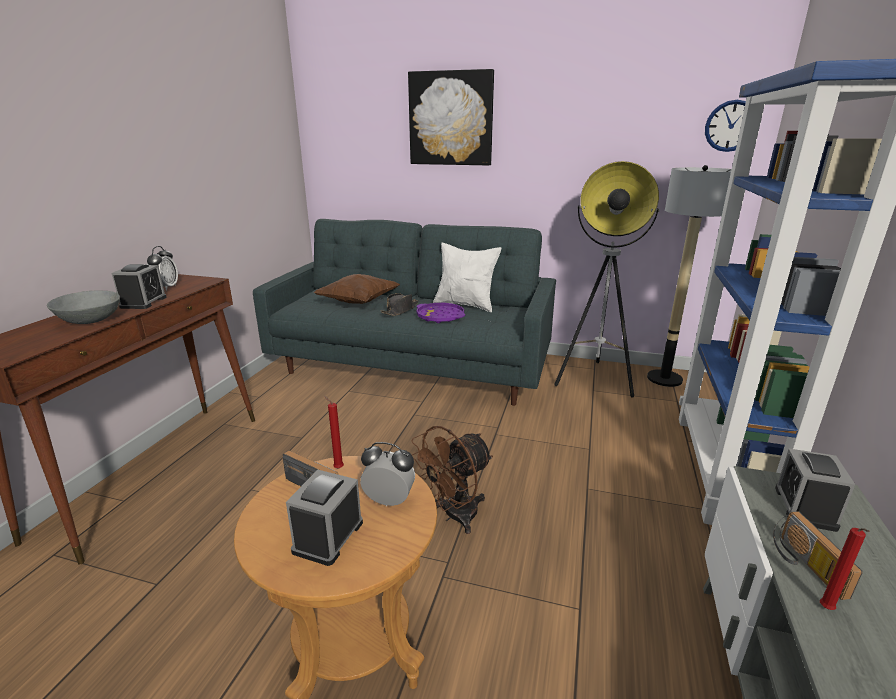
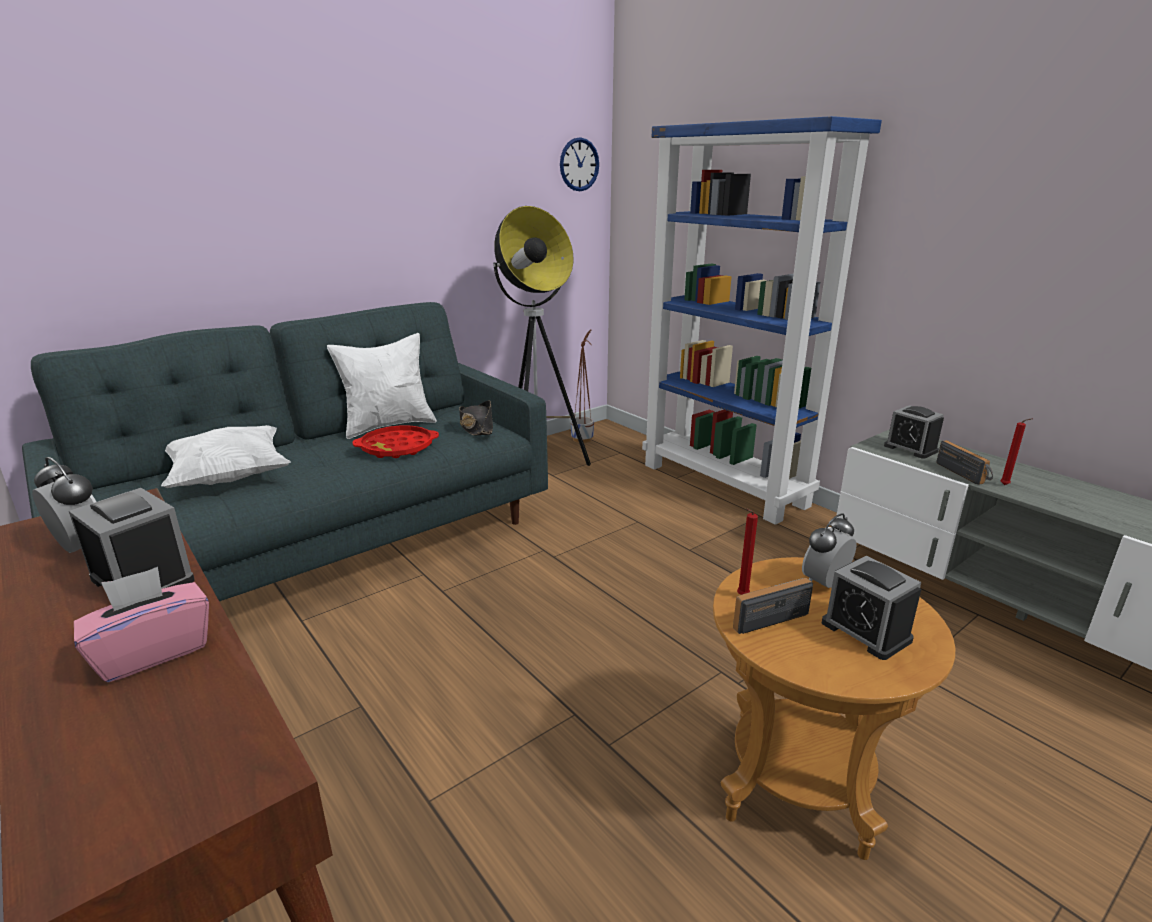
camera: 55 degrees left, 0 degrees up
(89, 320) = (153, 651): grey bowl -> pink tissue box
(358, 302) = (229, 478): brown pillow -> white pillow
(400, 310) = (326, 461): black hat -> black hat (476, 427)
(440, 317) = (397, 448): purple tray -> red tray
(451, 119) = (263, 153): picture -> none
(454, 516) = (658, 640): brown fan -> none
(664, 379) = (582, 439): floor lamp -> planter
(803, 564) = (965, 473): radio -> radio turned 135 degrees counterclockwise

